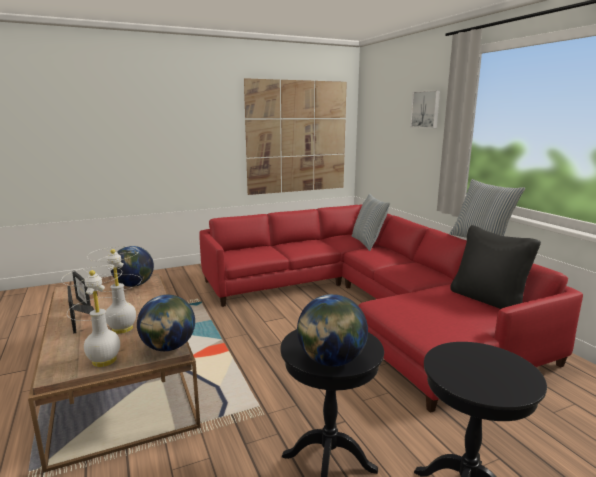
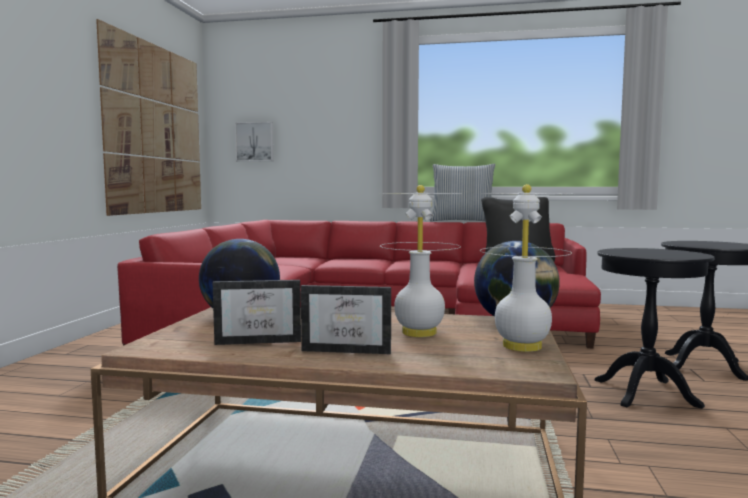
camera: 55 degrees left, 10 degrees down
(331, 361) = (684, 254): globe -> none
(368, 243) = (318, 258): pillow -> none
(426, 109) = (340, 100): picture -> picture (255, 142)

